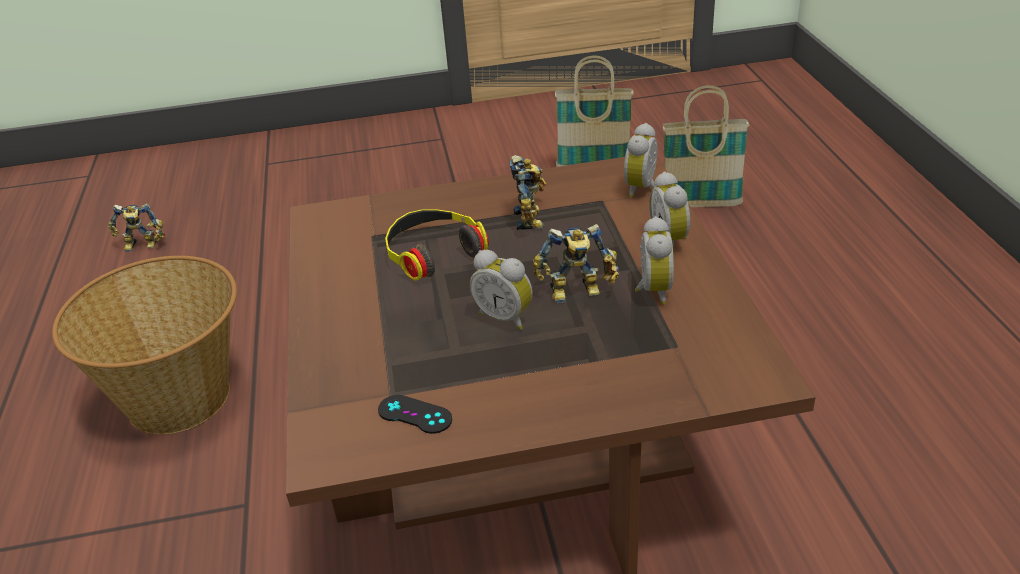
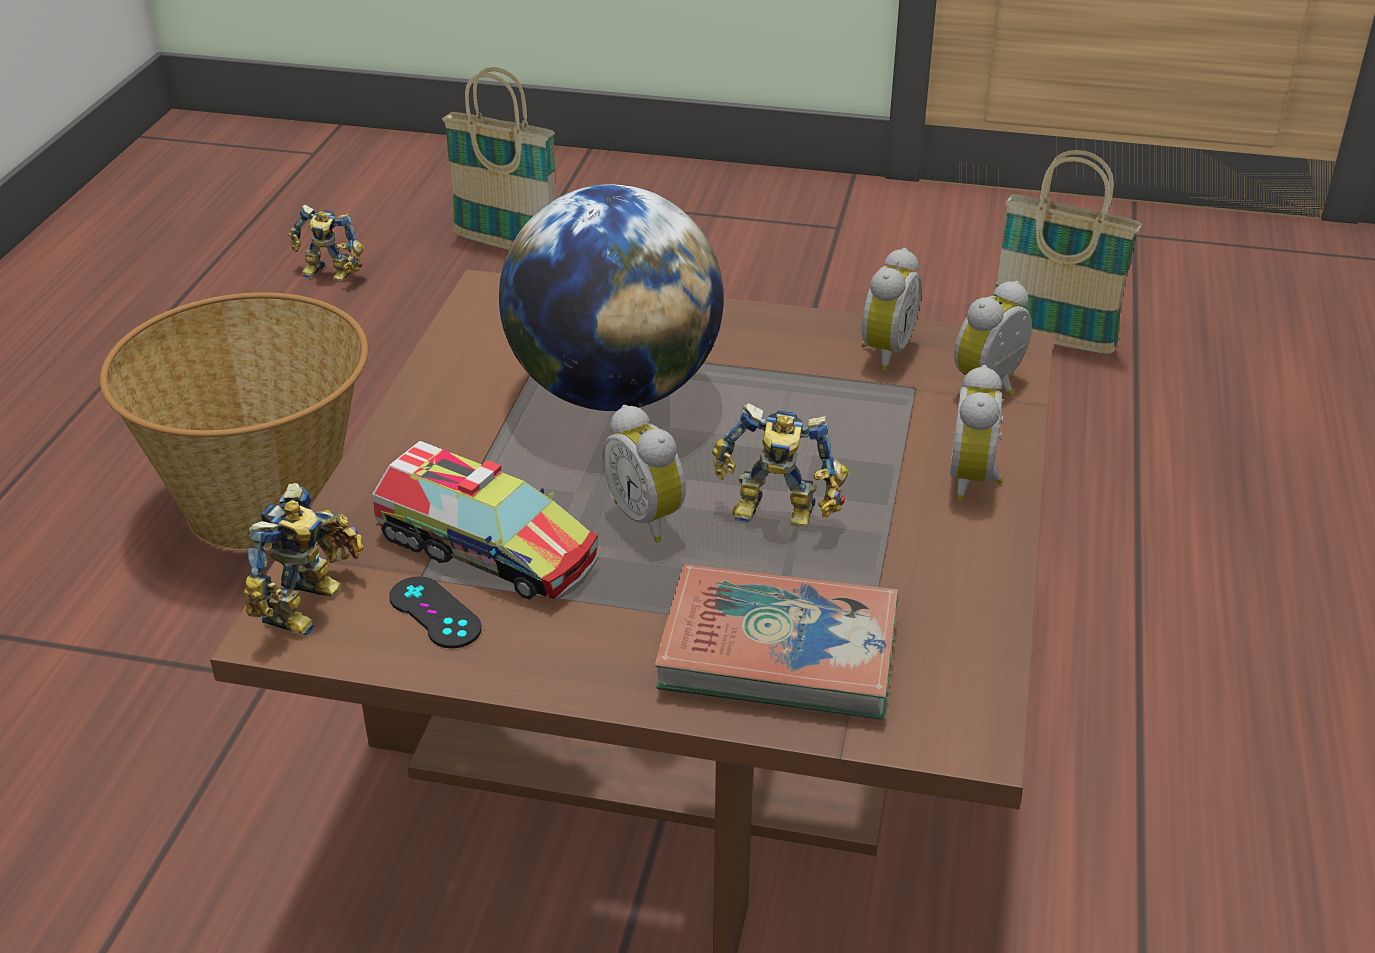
camera: 20 degrees right, 0 degrees up
(420, 366) = (486, 549): none -> toy truck
(433, 251) = (614, 392): headphones -> globe
(532, 218) = (789, 384): toy robot -> toy robot (311, 606)
(634, 368) = (779, 652): none -> book
(651, 290) = (889, 547): alarm clock -> alarm clock (882, 351)
(700, 204) = (1194, 448): basket -> basket (507, 245)

